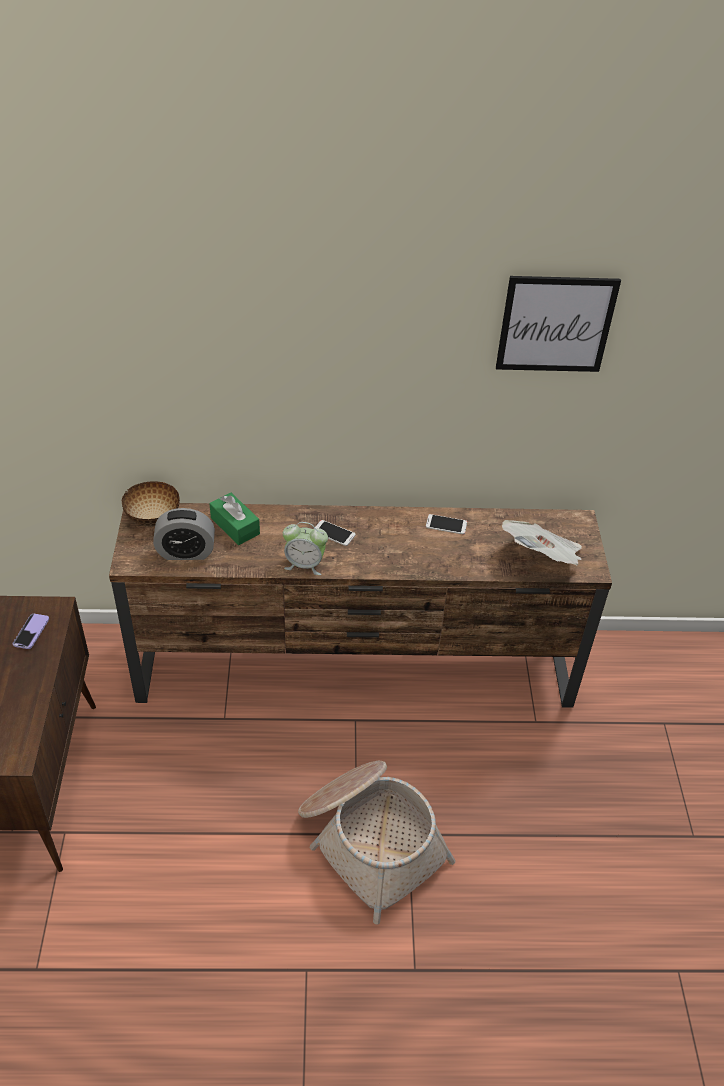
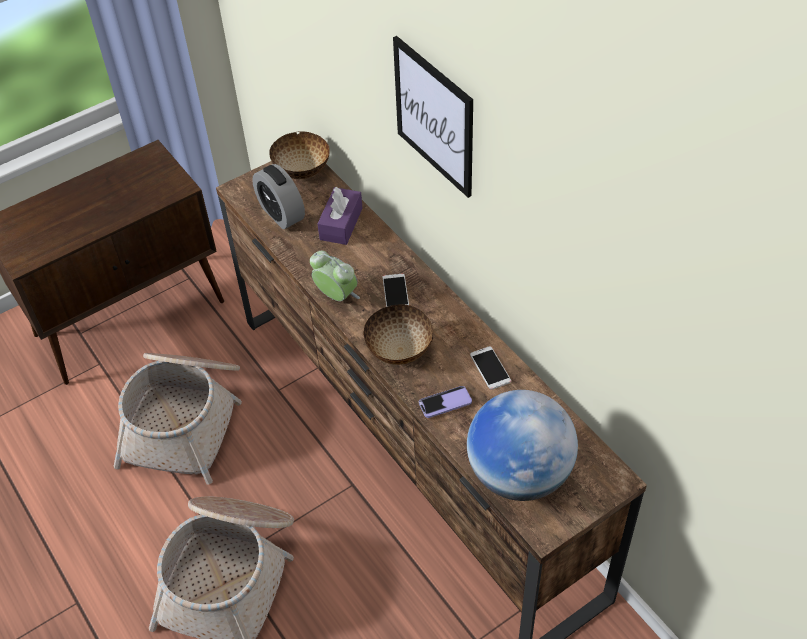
camera: 60 degrees right, 5 degrees up
(31, 632) = (145, 190): phone -> phone (445, 403)
(192, 796) = (186, 419): none -> basket
(235, 526) = (341, 224): green tissue box -> purple tissue box
(305, 564) = (336, 296): alarm clock -> alarm clock turned 150 degrees clockwise
(389, 559) = (398, 351): none -> bowl
(542, 557) = (519, 473): newspaper -> globe
(555, 324) = (620, 216): picture -> picture (434, 116)

